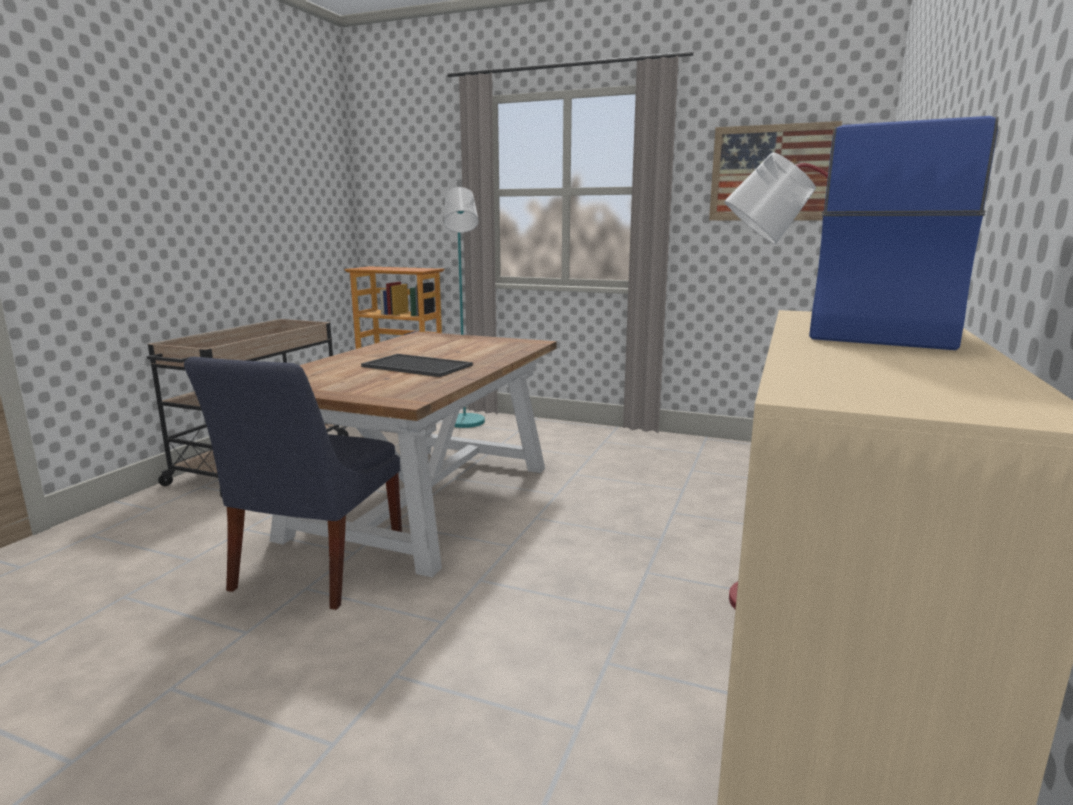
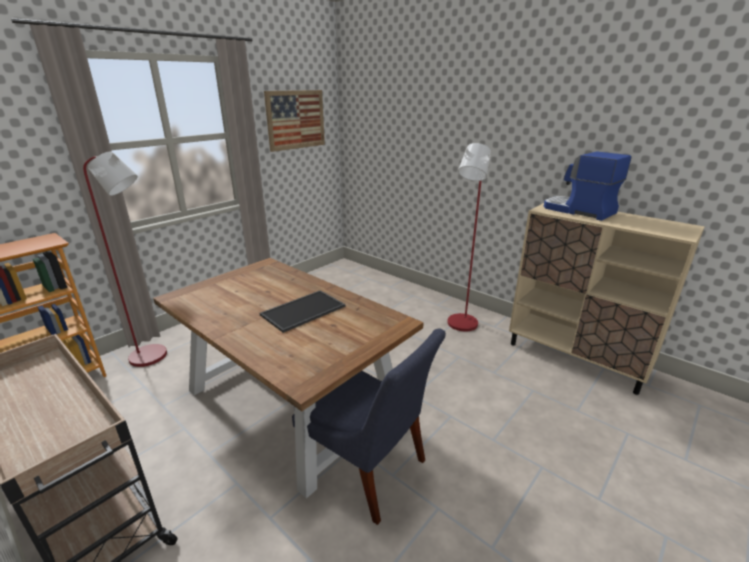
camera: 70 degrees left, 10 degrees up
(466, 424) = (154, 357): turquoise floor lamp -> red floor lamp

